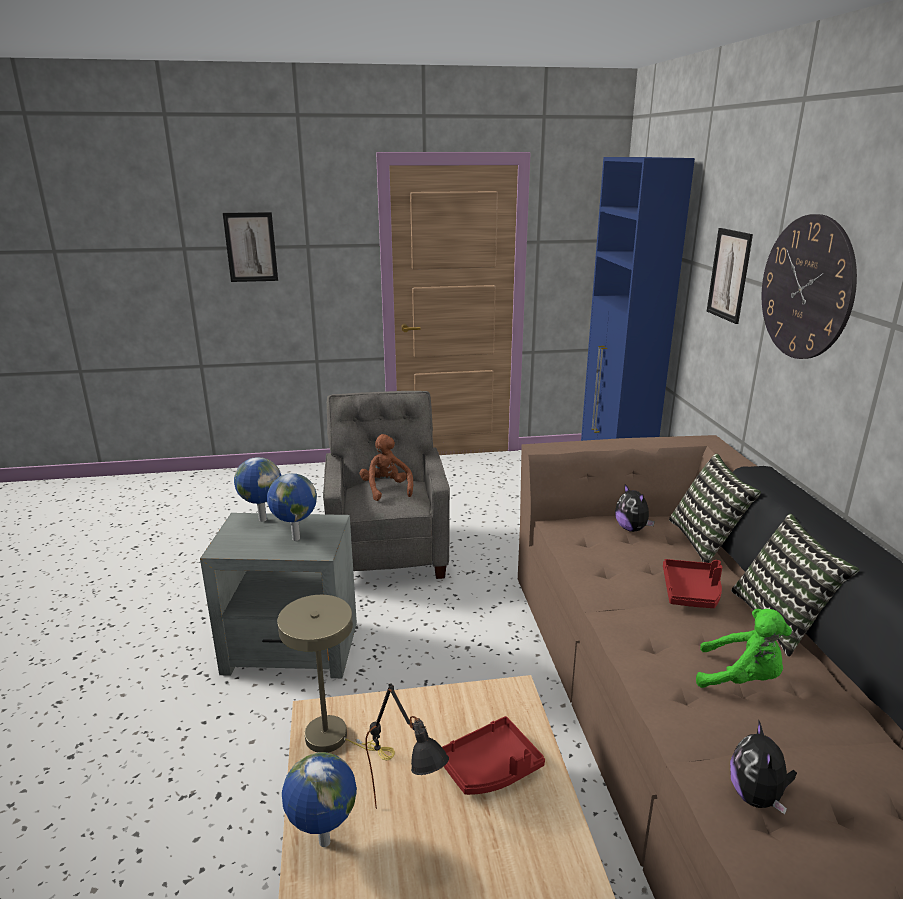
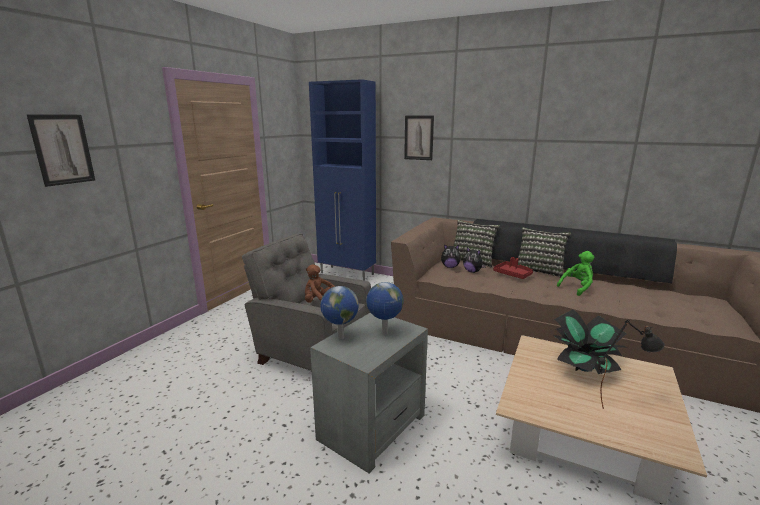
camera: 55 degrees left, 5 degrees down
(323, 843) = (625, 434): globe -> none
(334, 738) = (540, 406): beige table lamp -> none
(490, 767) = (584, 367): red tray -> potted plant
(756, 796) = (645, 309): plush toy -> plush toy (472, 271)
(806, 288) = (480, 134): wall clock -> none

